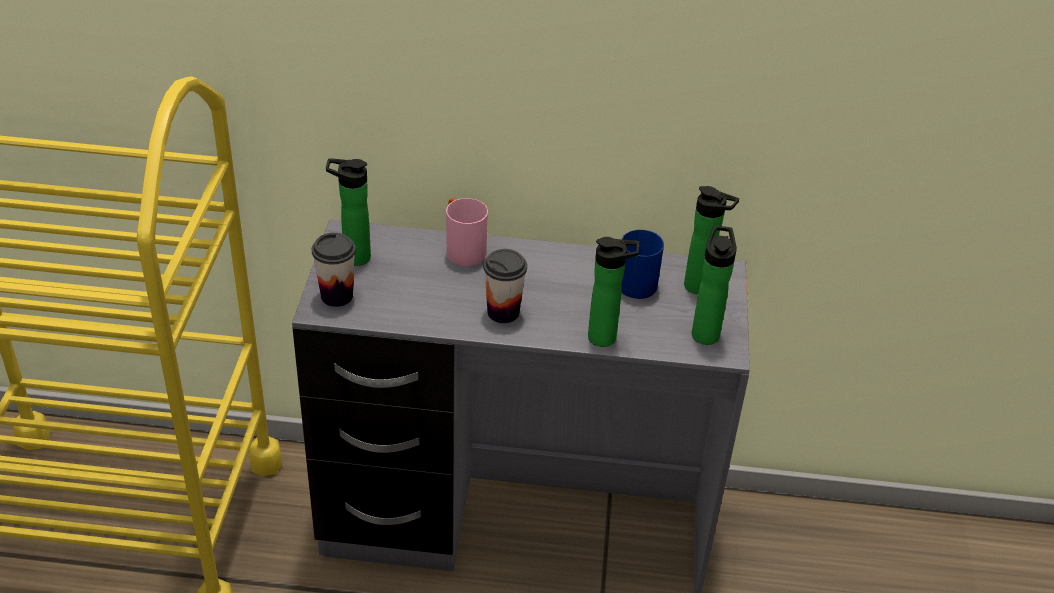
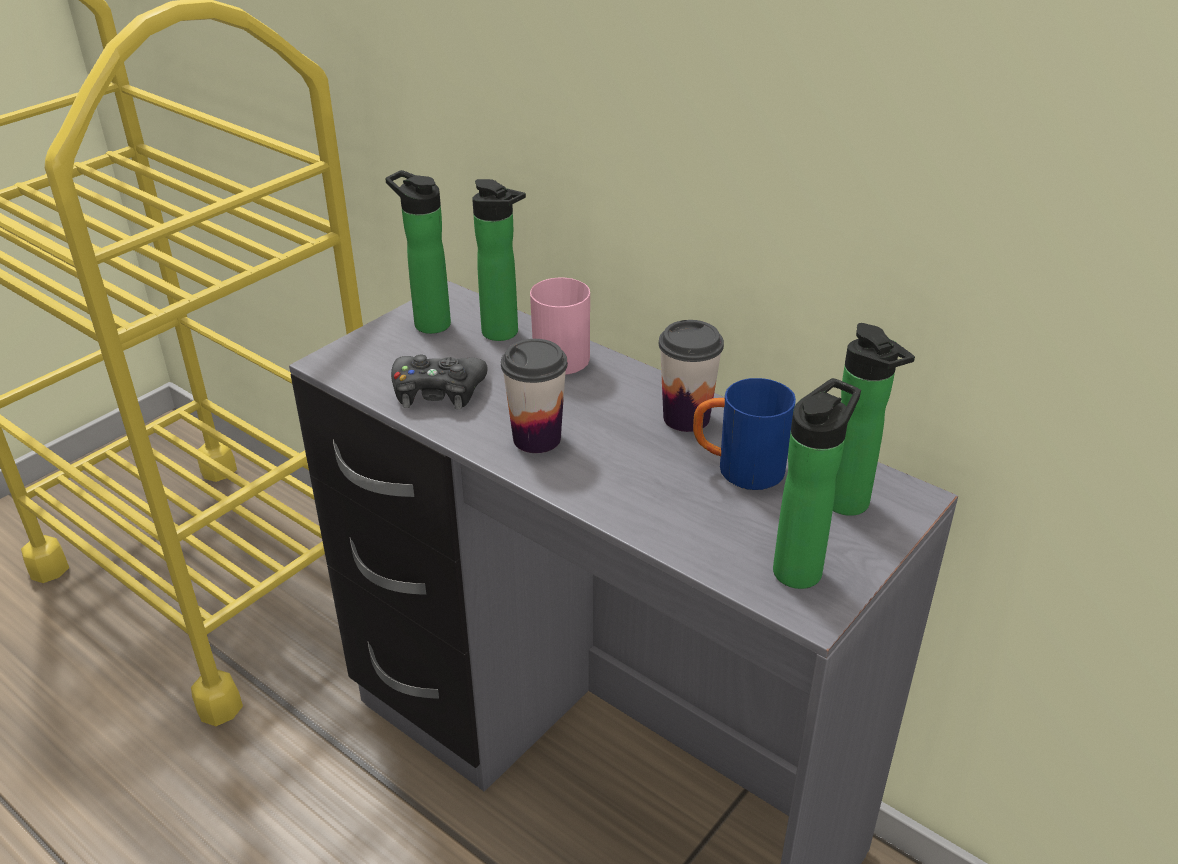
camera: 35 degrees right, 5 degrees down
(337, 296) = (365, 355): cup -> cup (686, 418)
(412, 304) = (437, 391): none -> black game controller
(606, 338) = (643, 520): bottle -> bottle (504, 334)

